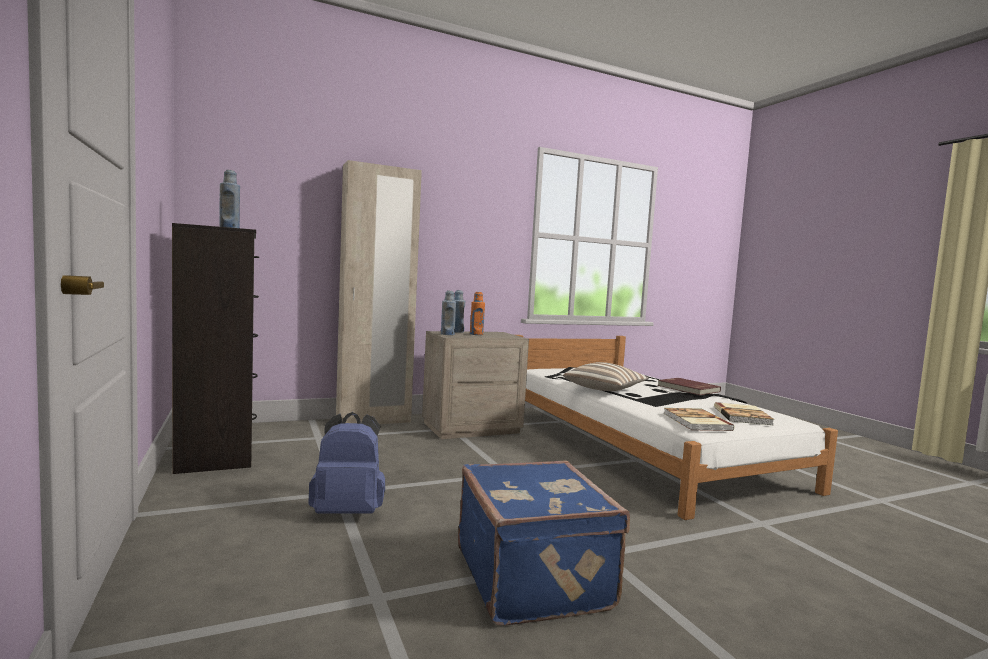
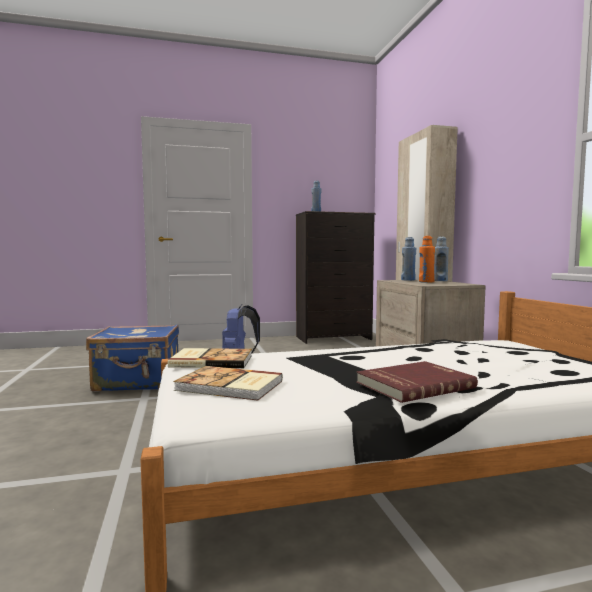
camera: 100 degrees right, 0 degrees up
(605, 390) = (375, 350): pillow -> none

